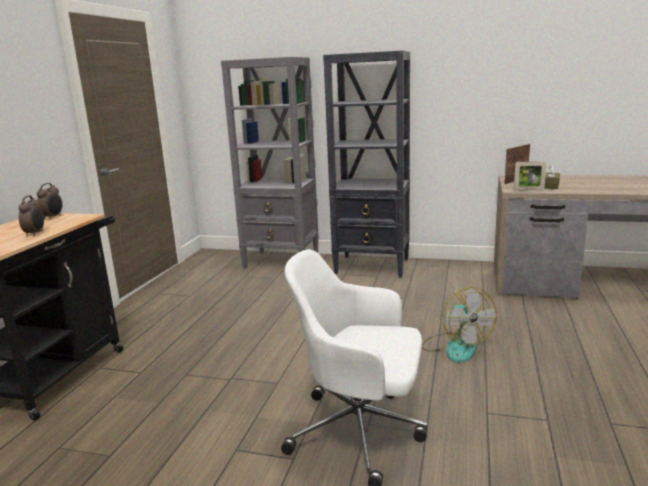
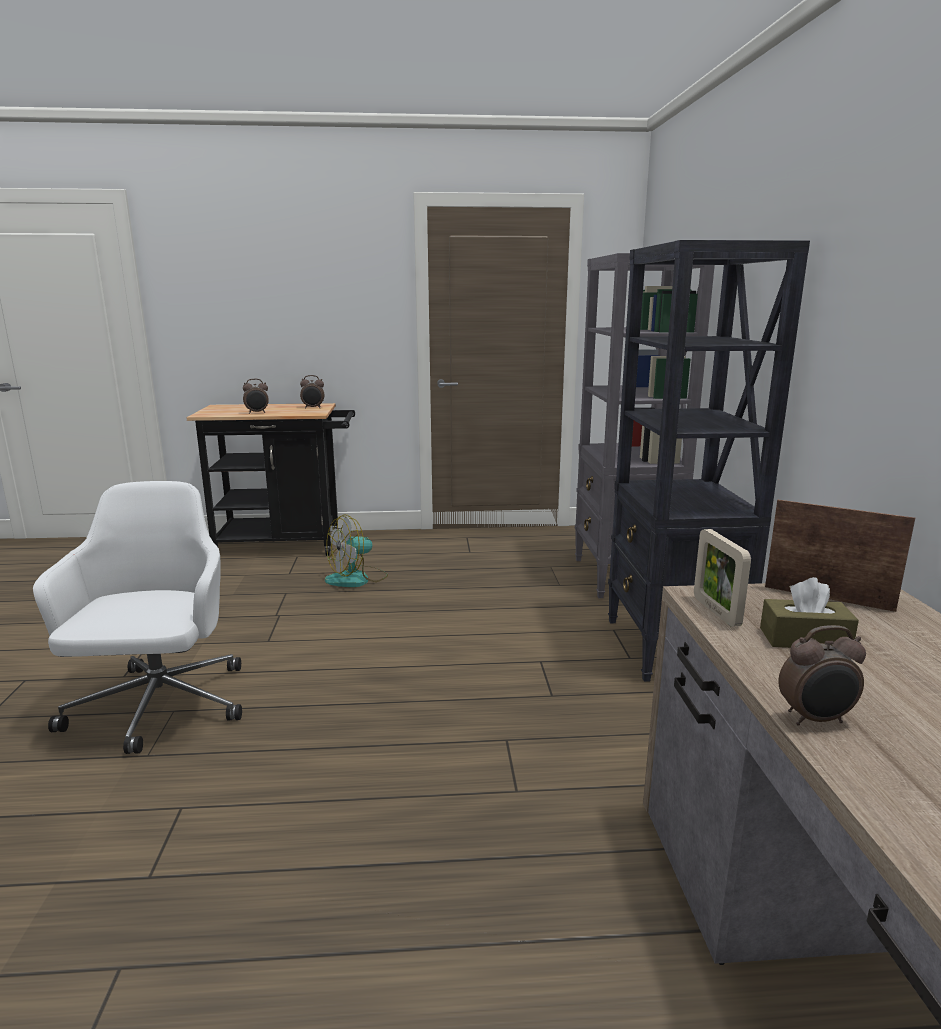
camera: 70 degrees right, 0 degrees up
(455, 347) = (381, 764): fan -> fan (357, 579)
(605, 191) = (815, 719): none -> alarm clock

